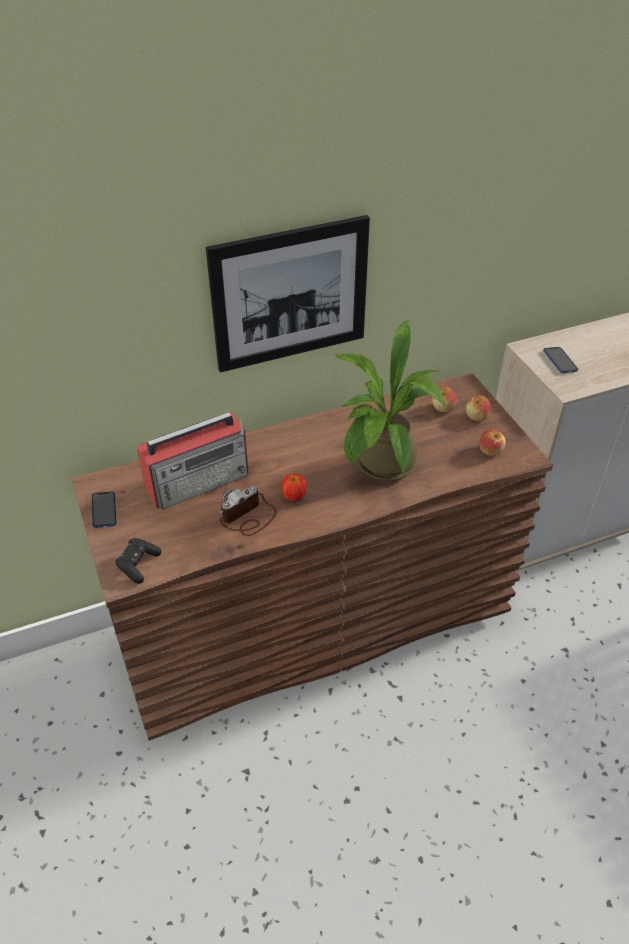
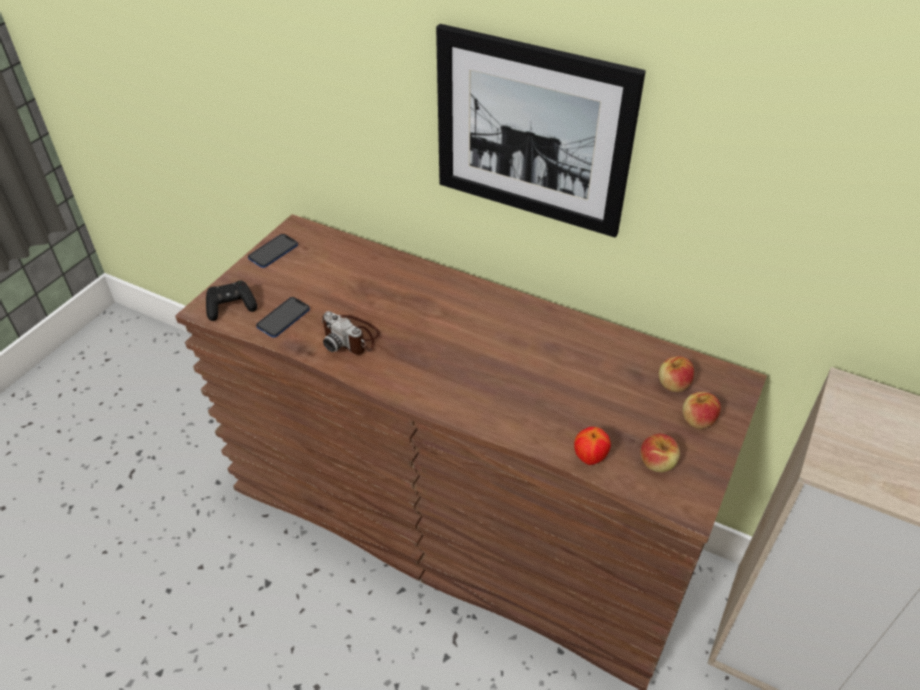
camera: 50 degrees right, 0 degrees up
(199, 481) = (364, 281): radio -> none
(248, 517) = (351, 337): camera -> camera turned 150 degrees counterclockwise
(294, 497) = (409, 351): apple -> apple (589, 458)
(381, 468) = (520, 388): potted plant -> none
(560, 361) = (874, 432): phone -> phone (283, 318)

